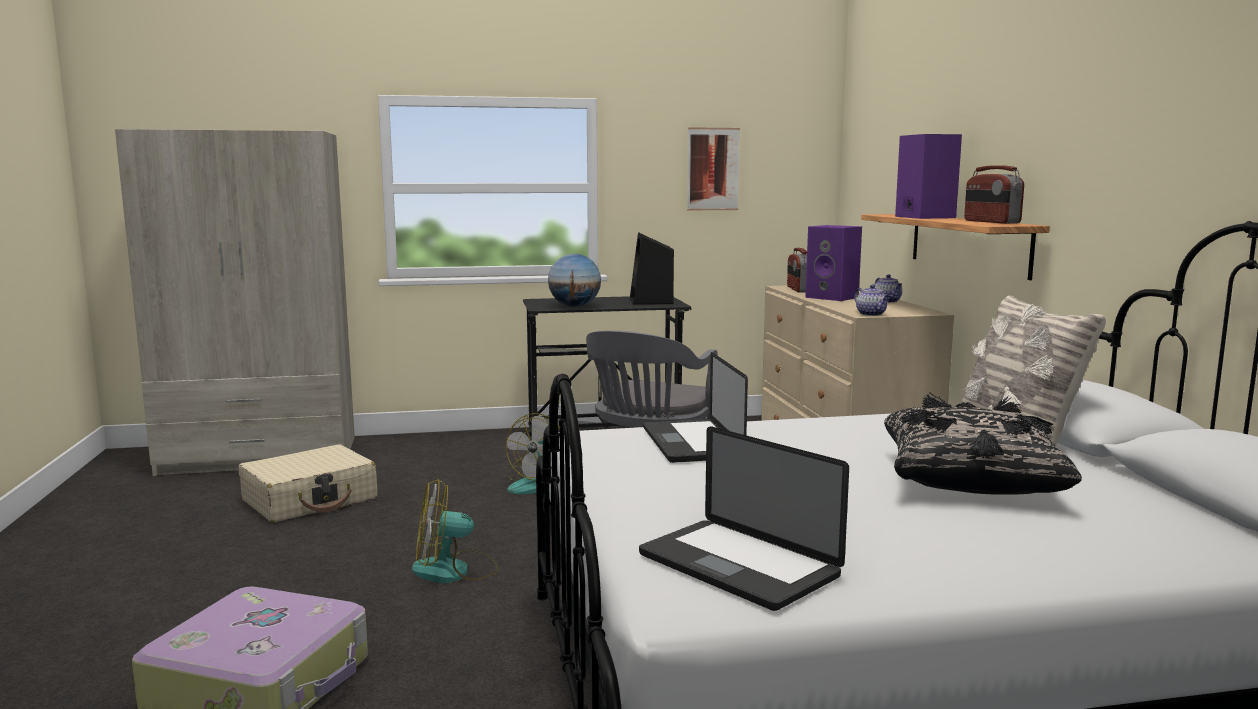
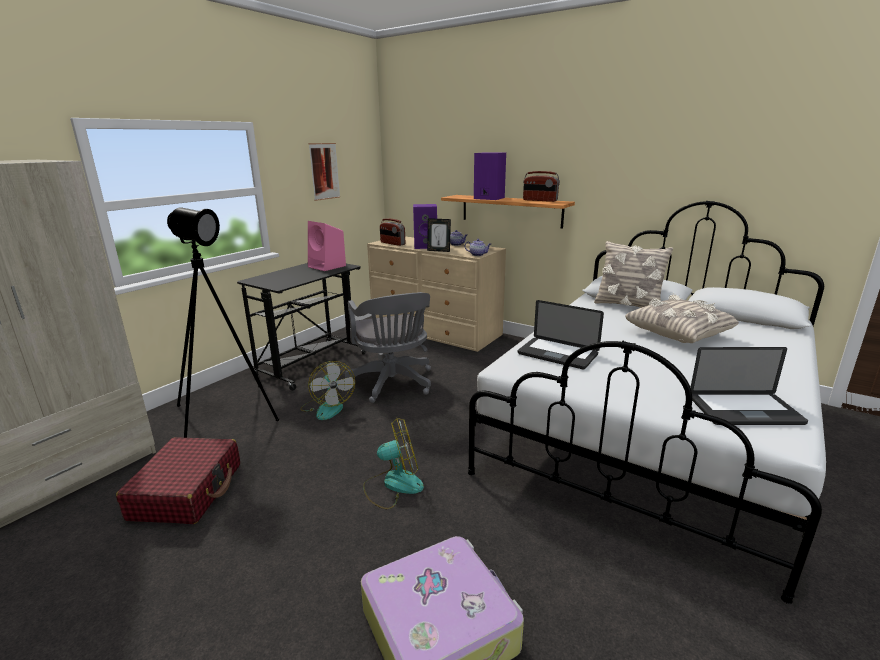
camera: 45 degrees left, 10 degrees up
(310, 500) = (188, 491): beige suitcase -> red suitcase
(445, 457) = (227, 413): none -> black floor lamp
(454, 571) = (393, 485): fan -> fan turned 135 degrees counterclockwise
(574, 306) = (295, 280): globe -> none
(651, 301) = (328, 266): black speaker -> pink speaker
(831, 303) = (439, 250): none -> picture frame
(970, 481) = (678, 334): black pillow -> beige pillow

